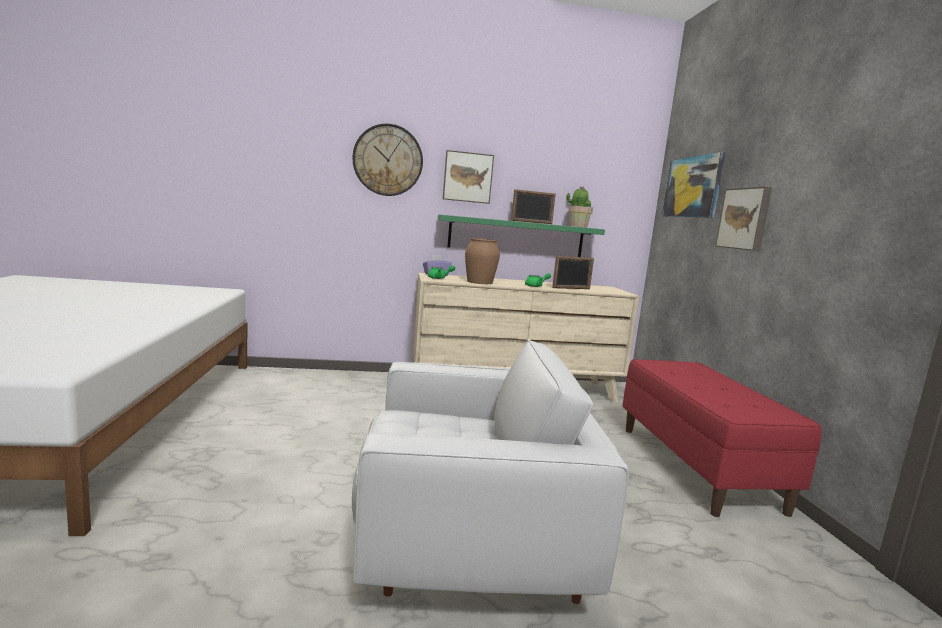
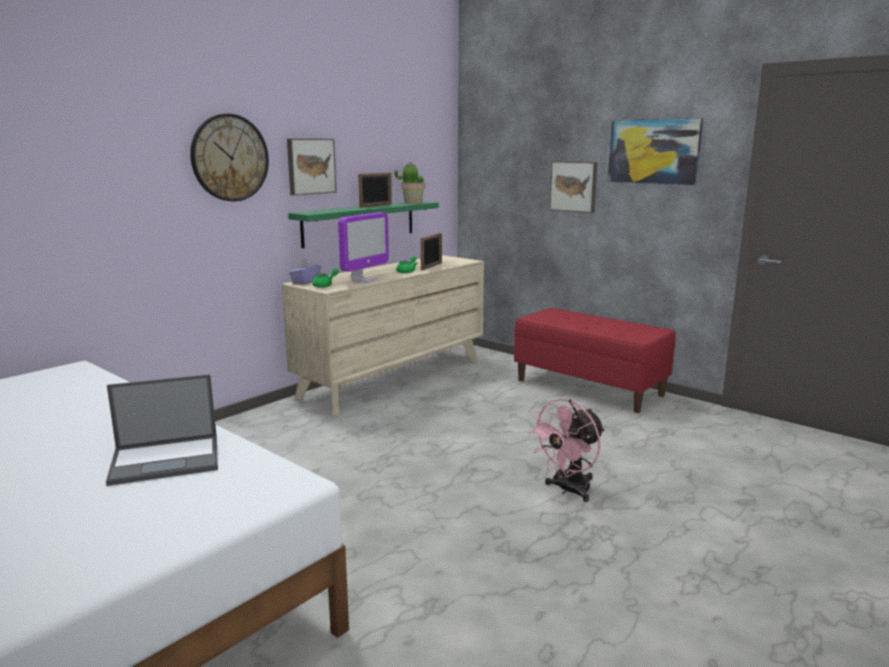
camera: 40 degrees left, 5 degrees up
(79, 333) = (167, 459): none -> laptop
(467, 544) = (568, 490): white armchair -> pink fan
(480, 282) = (364, 280): brown vase -> monitor
(692, 187) = (506, 155): picture -> picture (653, 151)

